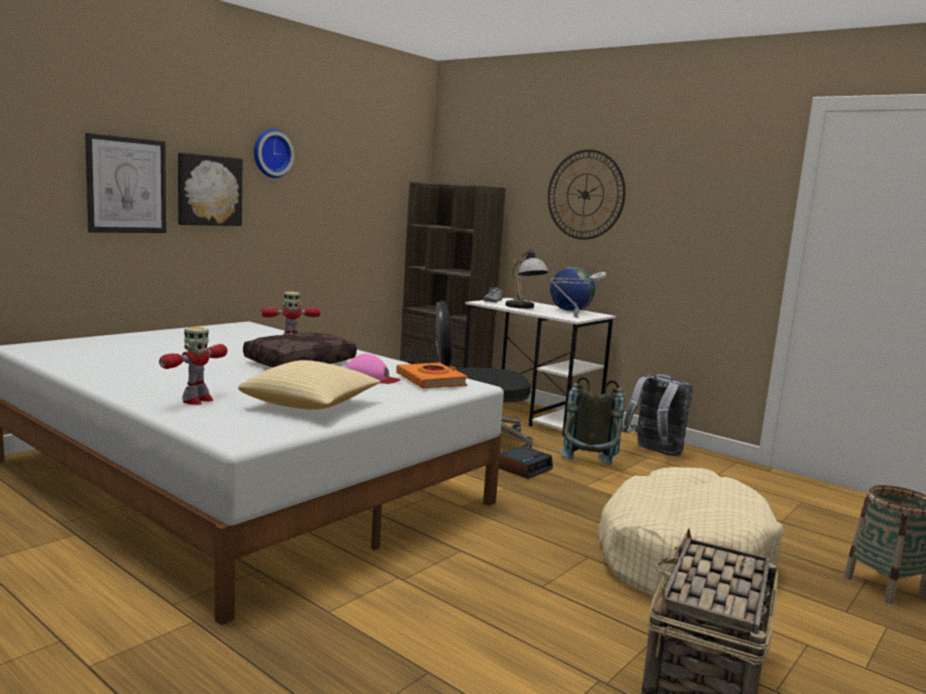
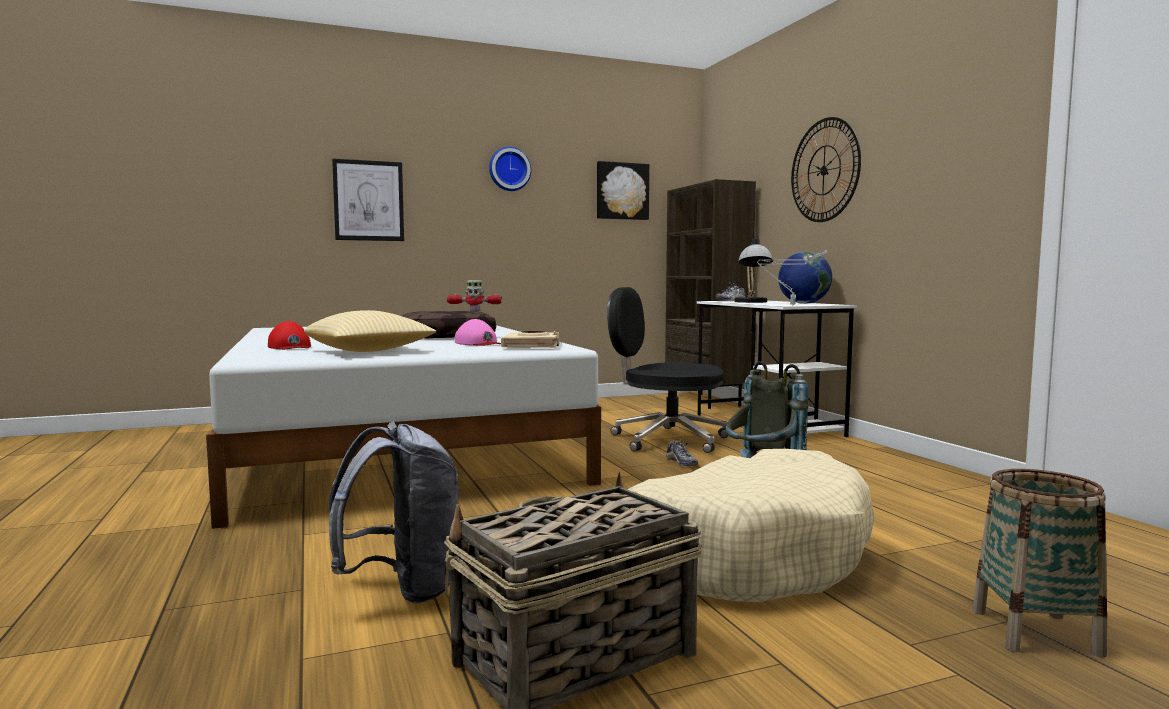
camera: 30 degrees right, 5 degrees down
(196, 400) = (290, 347): toy robot -> red cap
(208, 190) = (446, 204): picture -> picture (622, 191)
(431, 381) = (532, 346): orange book -> beige book
(523, 468) = (681, 463): alarm clock -> shoe
(654, 453) = (876, 465): grey backpack -> grey backpack (402, 589)

